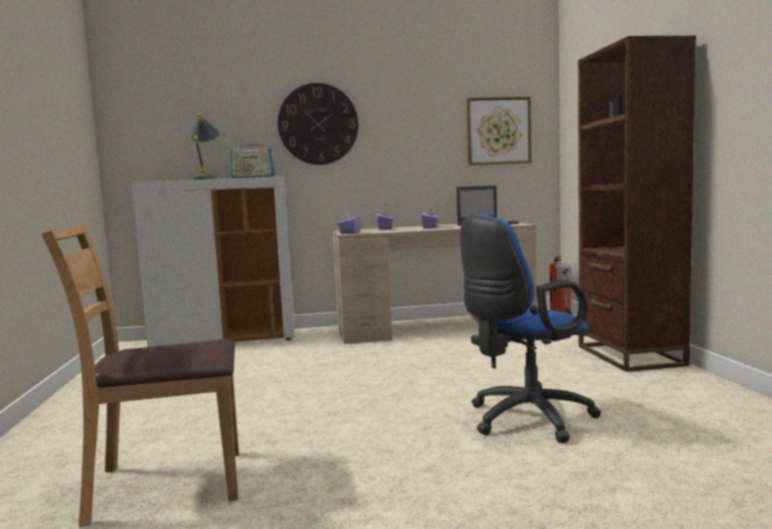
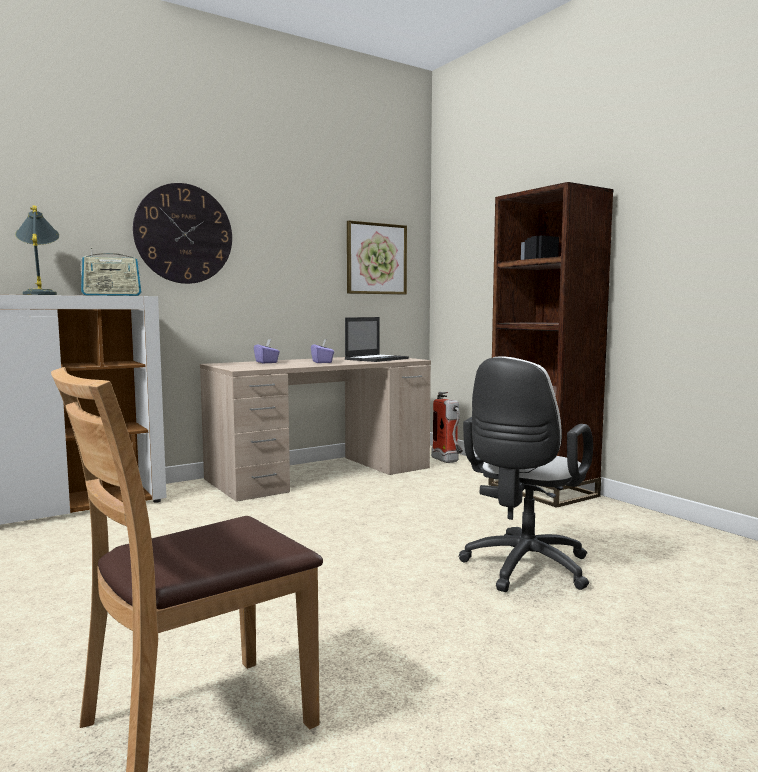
camera: 25 degrees left, 0 degrees up
(350, 233) = (240, 368): purple tissue box -> none
(524, 420) = (523, 569): blue office chair -> white office chair

